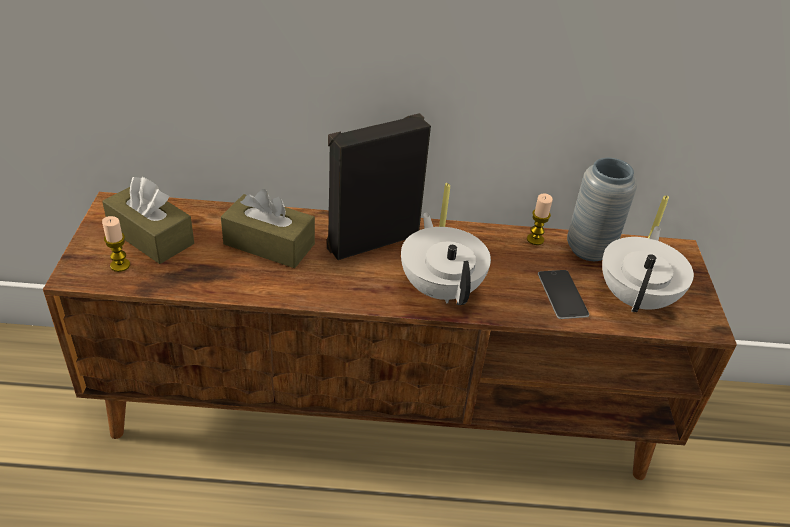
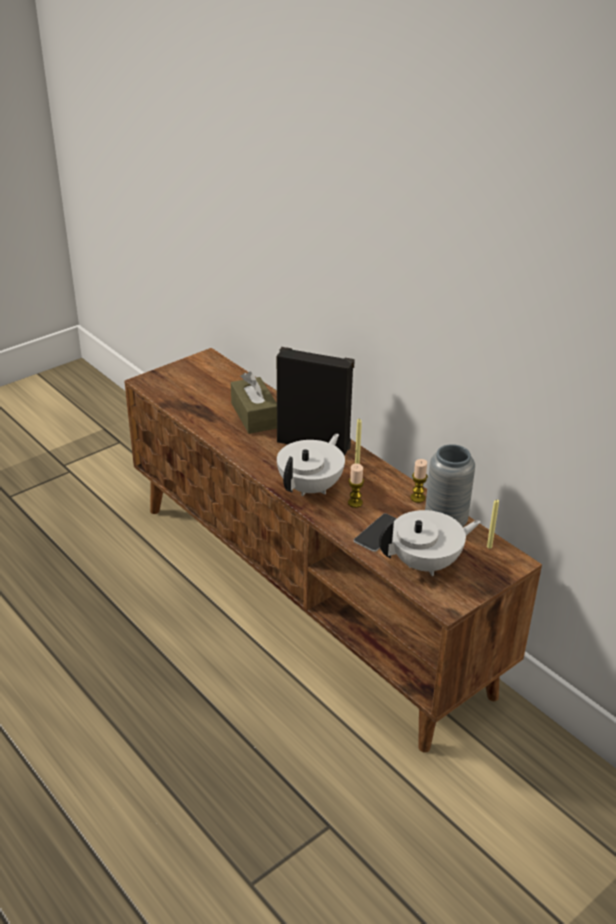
camera: 50 degrees right, 5 degrees down
(120, 265) = (170, 387): candle -> candle (355, 503)
(151, 236) = (203, 381): brown tissue box -> none

